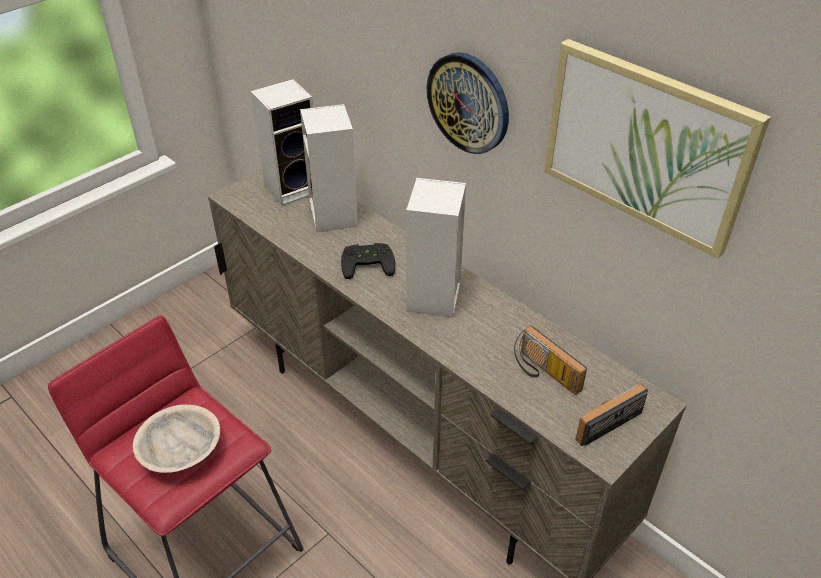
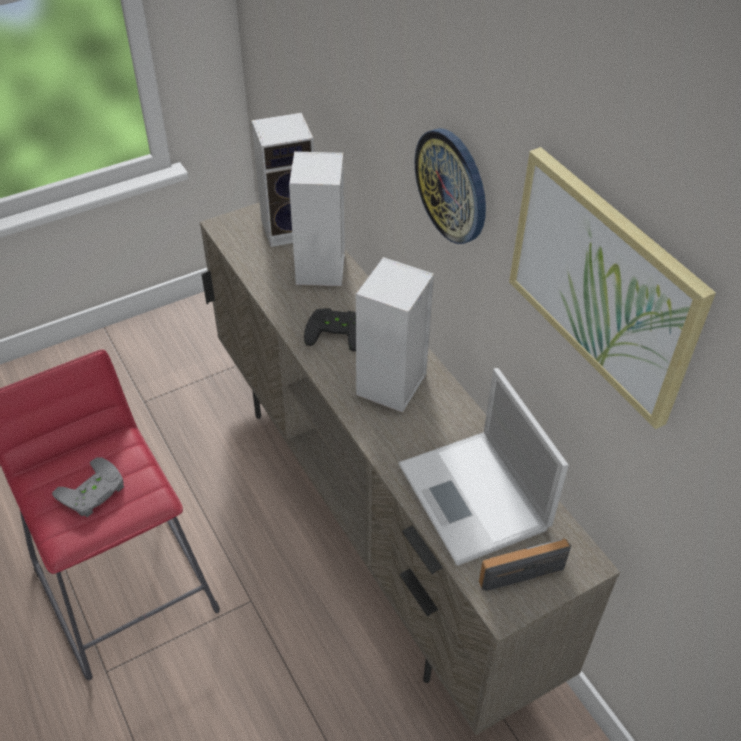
camera: 15 degrees right, 5 degrees up
(181, 452) = (94, 493): beige bowl -> grey game controller
(543, 373) = (475, 498): radio -> laptop

